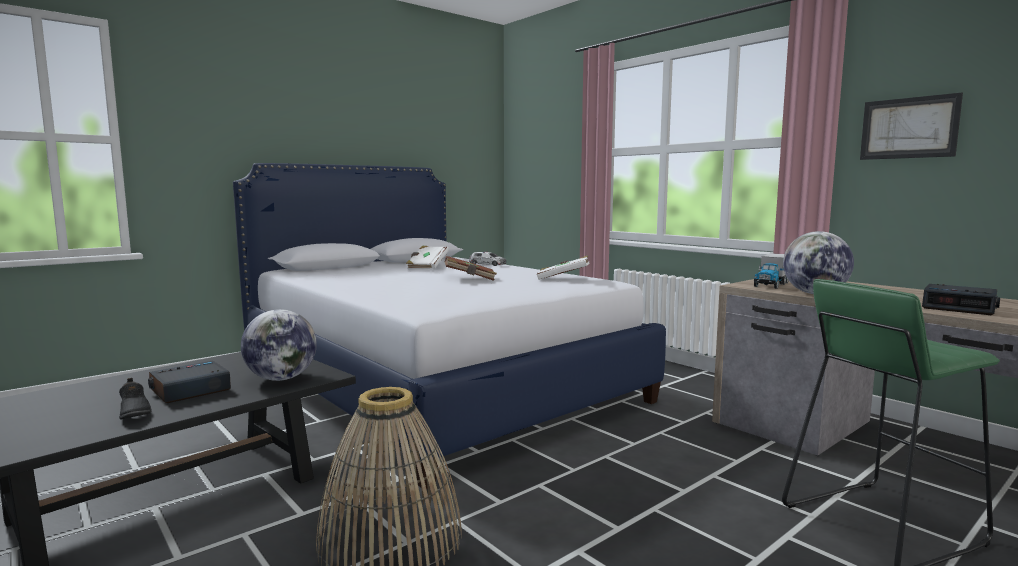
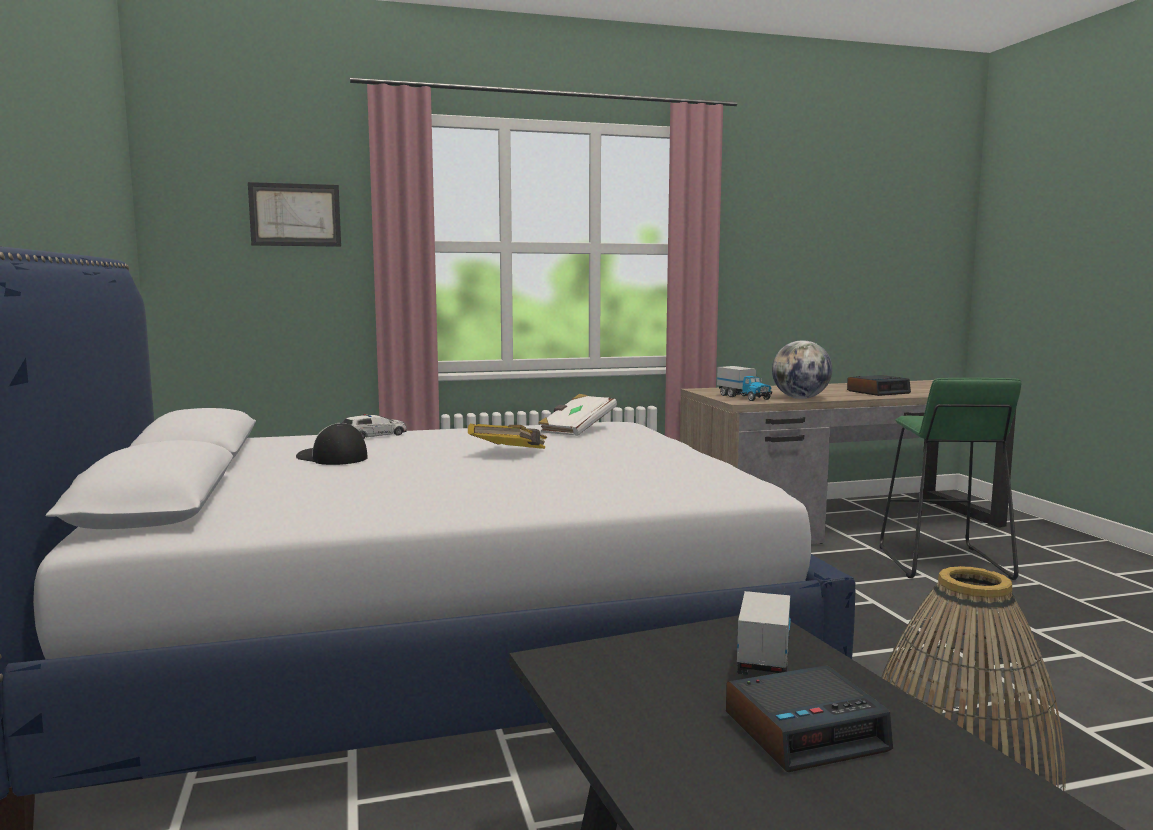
camera: 65 degrees left, 0 degrees up
(133, 412) = (929, 781): black shoe -> none
(189, 390) = (805, 731): alarm clock -> alarm clock turned 90 degrees counterclockwise
(281, 378) = (764, 655): globe -> toy truck
(427, 267) = (331, 458): white book -> cap
(470, 279) = (510, 454): brown book -> yellow book
(908, 128) = (760, 245): picture -> picture (295, 215)

